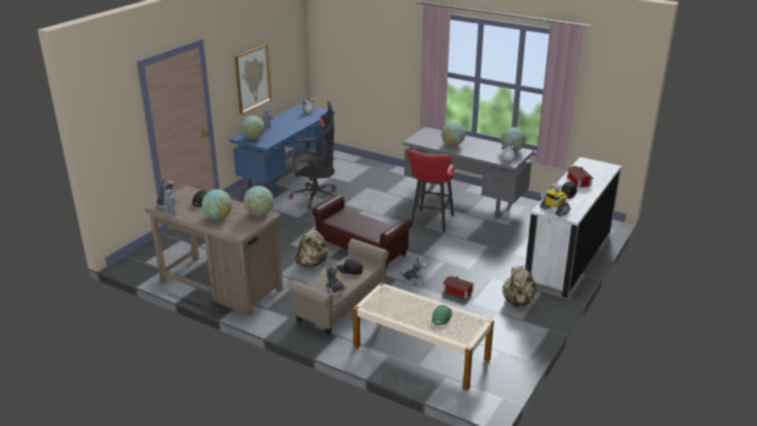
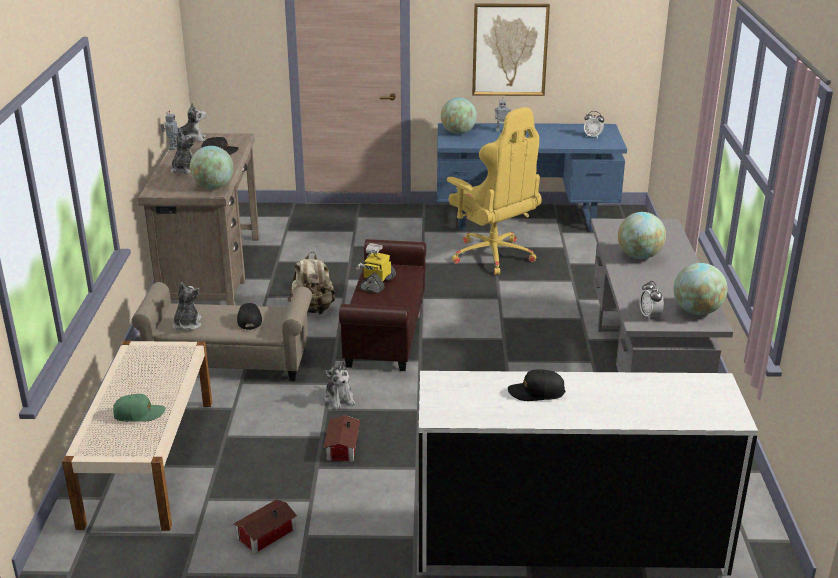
camera: 60 degrees right, 0 degrees up
(218, 217) = (184, 170): globe -> plush toy
(315, 197) = (492, 255): black office chair -> yellow office chair
(430, 223) = (526, 364): red stool -> none
(518, 302) = (357, 517): beige backpack -> none
(554, 210) = (447, 392): toy robot -> toy robot (377, 283)
(578, 182) = (605, 394): toy house -> toy house (264, 533)

